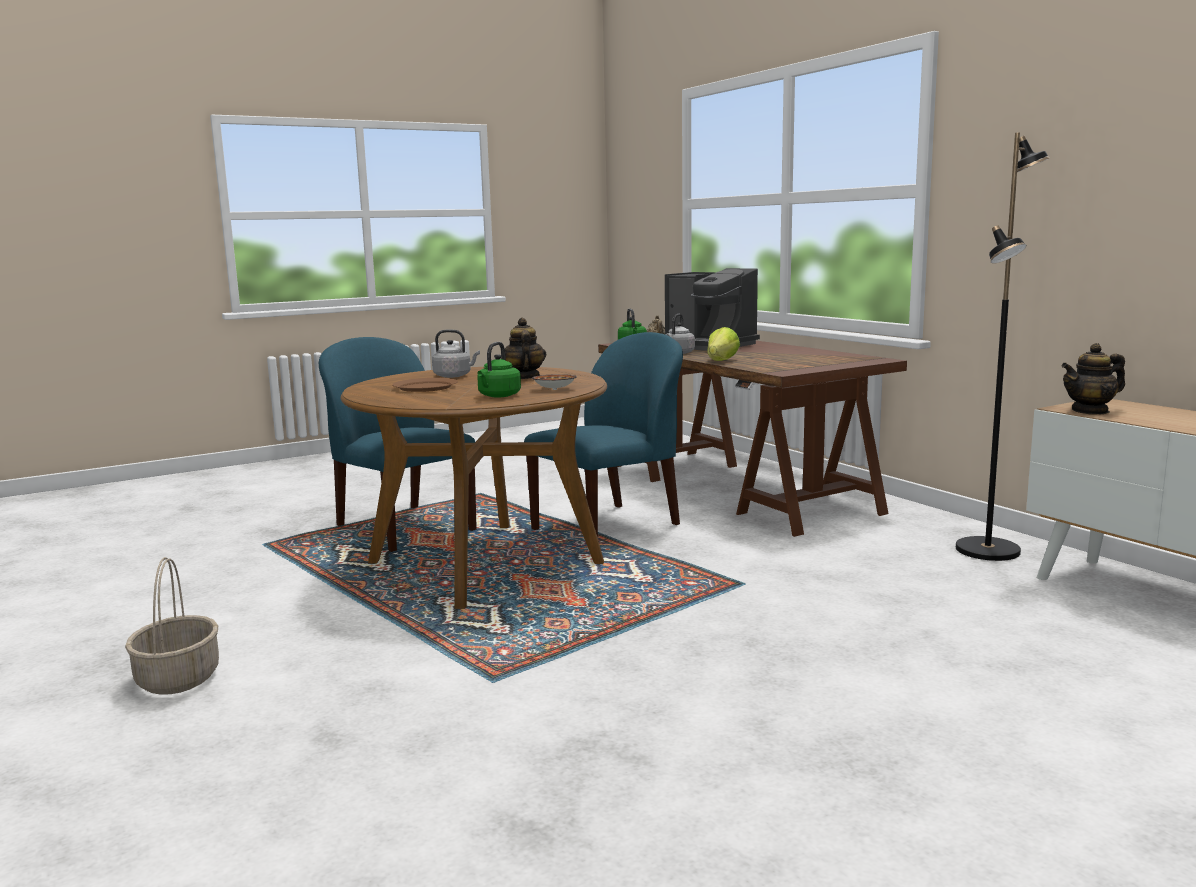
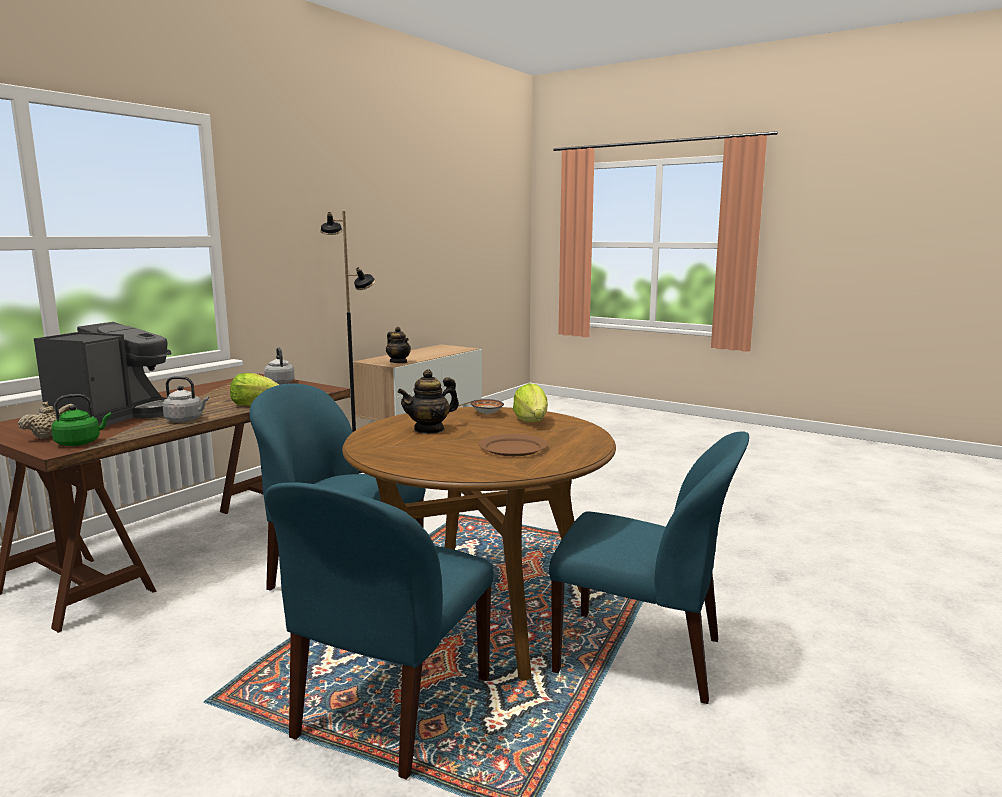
camera: 115 degrees left, 0 degrees up
(177, 678) = (824, 663): basket -> none
(328, 605) = (642, 656): none -> blue chair
(454, 376) = (434, 452): grey kettle -> grey kettle (279, 382)
(498, 396) = (532, 422): green kettle -> lettuce

